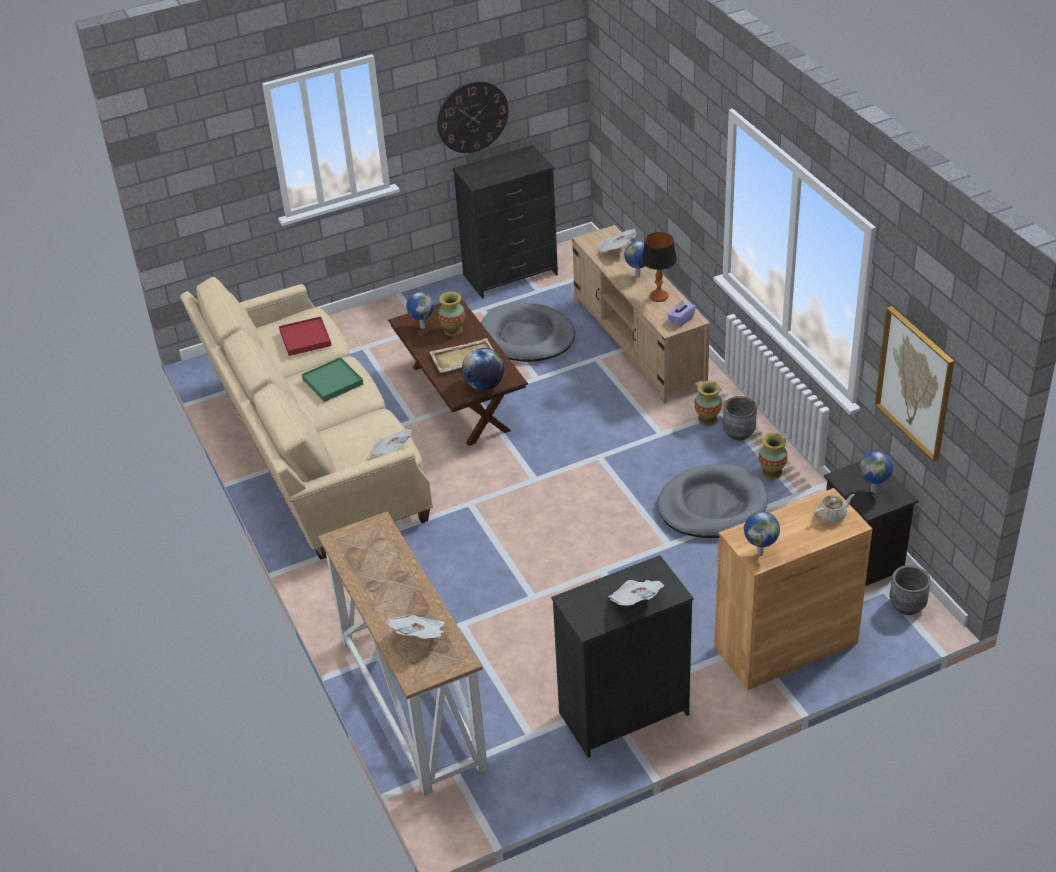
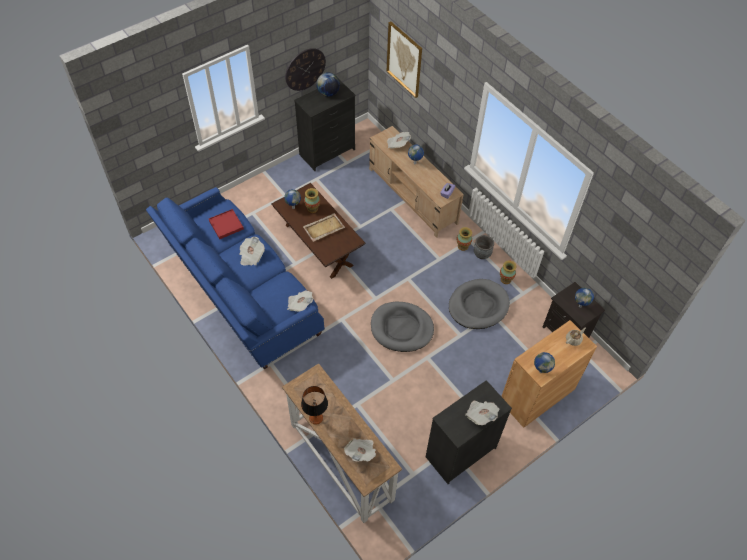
camera: 15 degrees left, 15 degrees up
(313, 451) = (240, 292): beige sofa -> blue sofa
(332, 382) = (251, 256): green tray -> newspaper
(484, 385) = (340, 247): globe -> globe (328, 93)
(527, 337) = (347, 197): grey dog bed -> grey dog bed (401, 328)
(659, 296) = (430, 177): table lamp -> table lamp (316, 418)
(907, 605) = (595, 361): grey planter -> none
(915, 383) = (612, 256): picture -> picture (404, 59)

